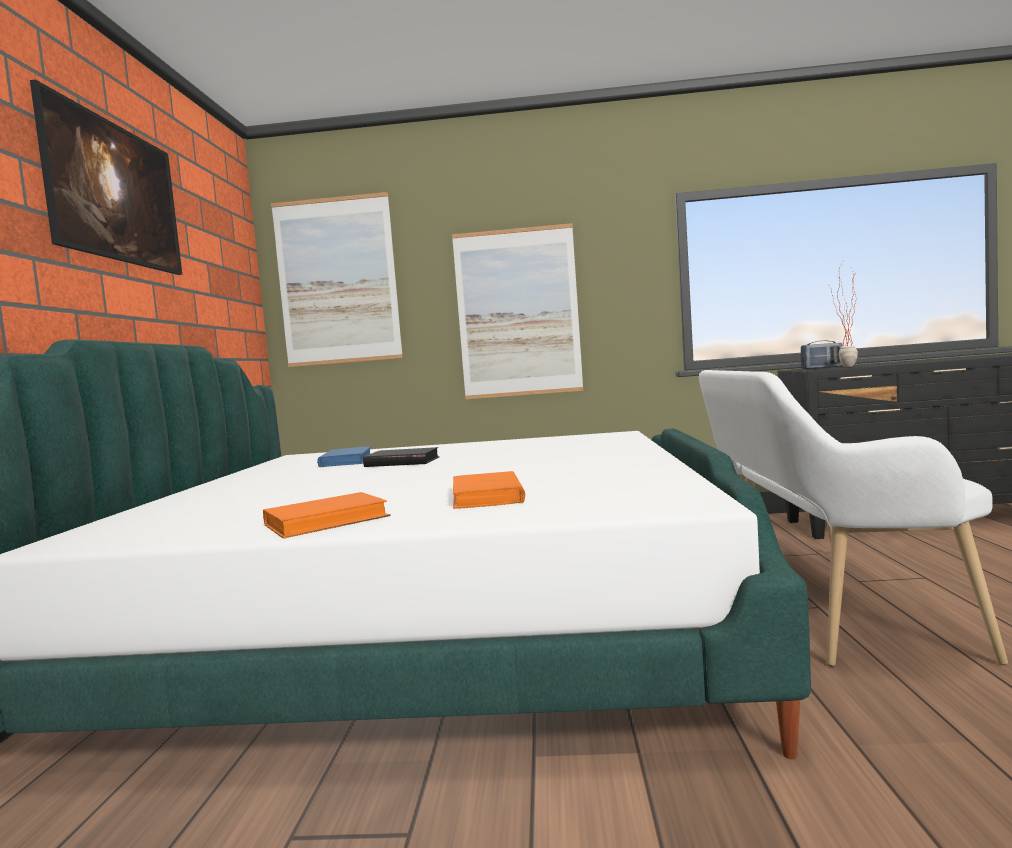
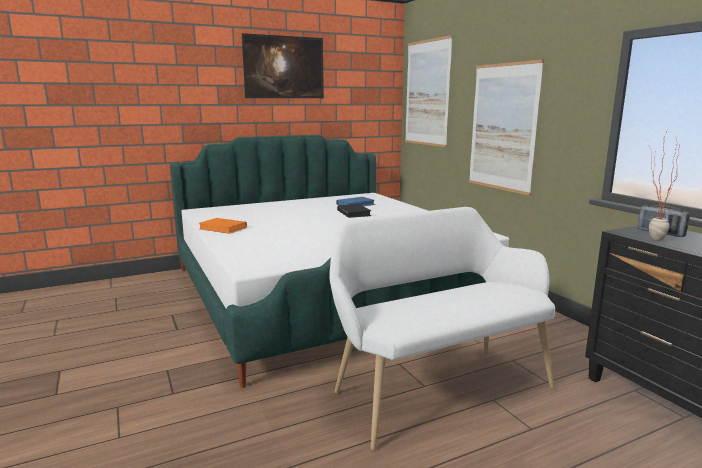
camera: 60 degrees right, 10 degrees up
(487, 496) = (267, 239): orange book -> none

